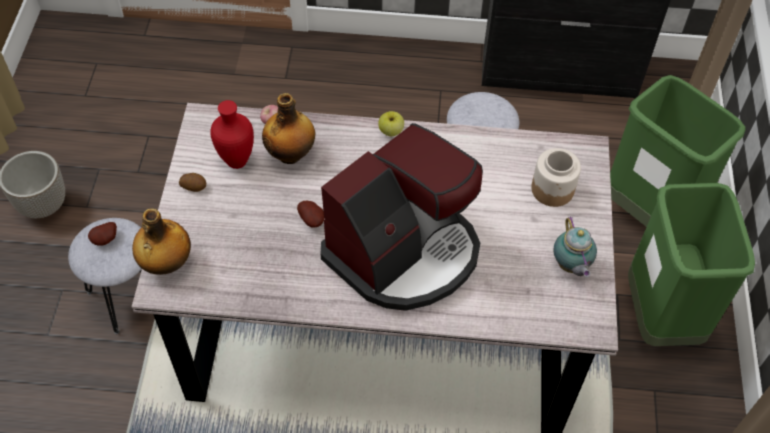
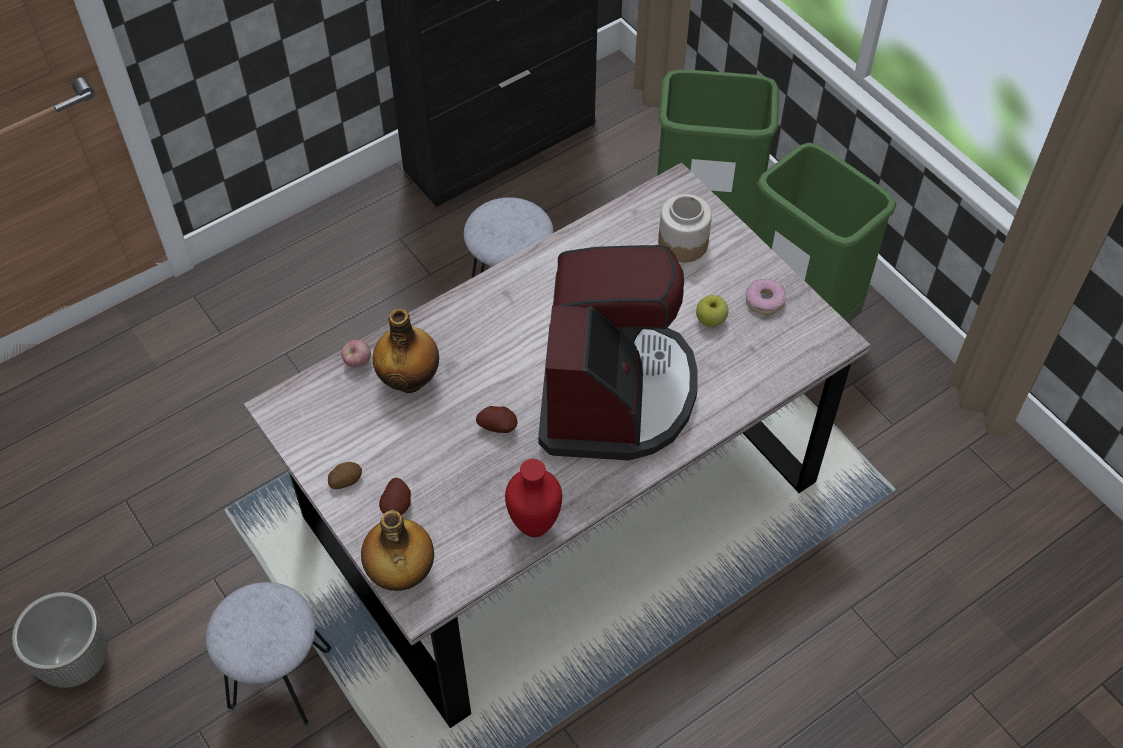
camera: 40 degrees left, 0 degrees up
(106, 240) = (250, 621): potato -> potato (398, 506)
(236, 162) = (362, 426): red vase -> red vase (534, 528)
(391, 131) = (484, 290): apple -> apple (711, 320)
(570, 266) = (764, 301): teapot -> donut

